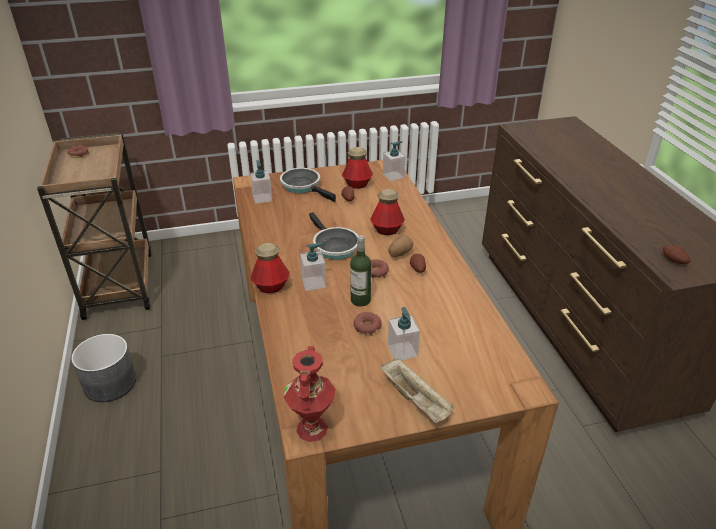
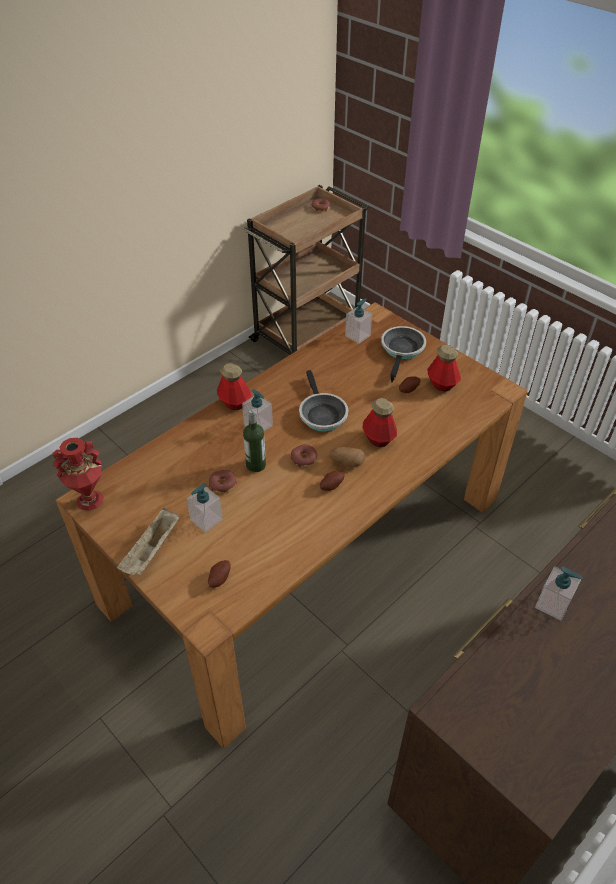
camera: 60 degrees right, 10 degrees up
(110, 383) = (204, 395): grey planter -> none
(333, 246) = (321, 414): frying pan -> frying pan turned 45 degrees counterclockwise
(393, 176) = (486, 403): soap dispenser -> soap dispenser (553, 604)
(673, 261) = (473, 699): potato -> potato (219, 578)

